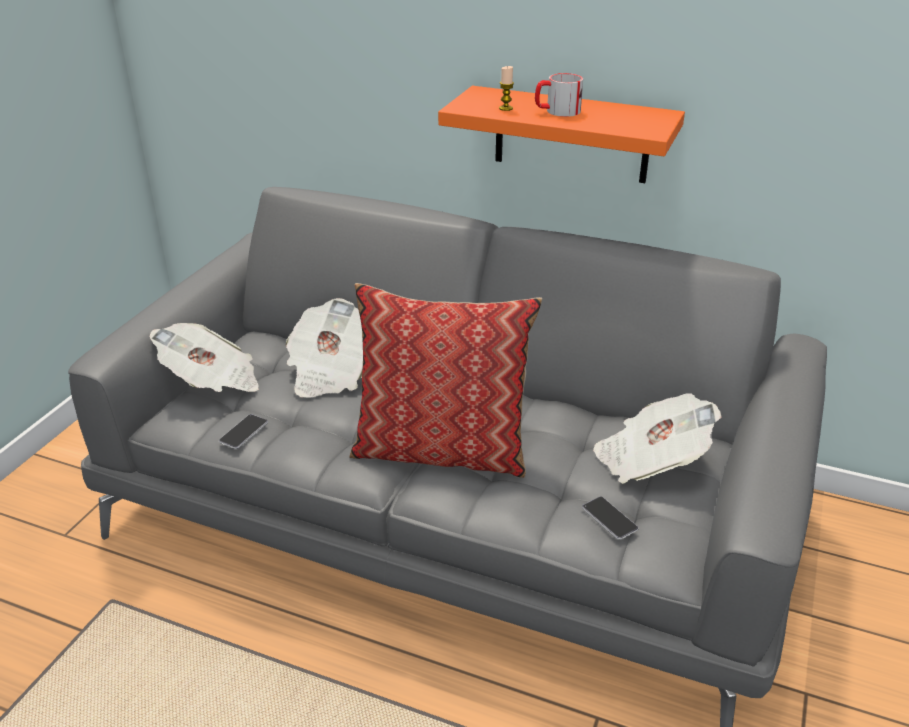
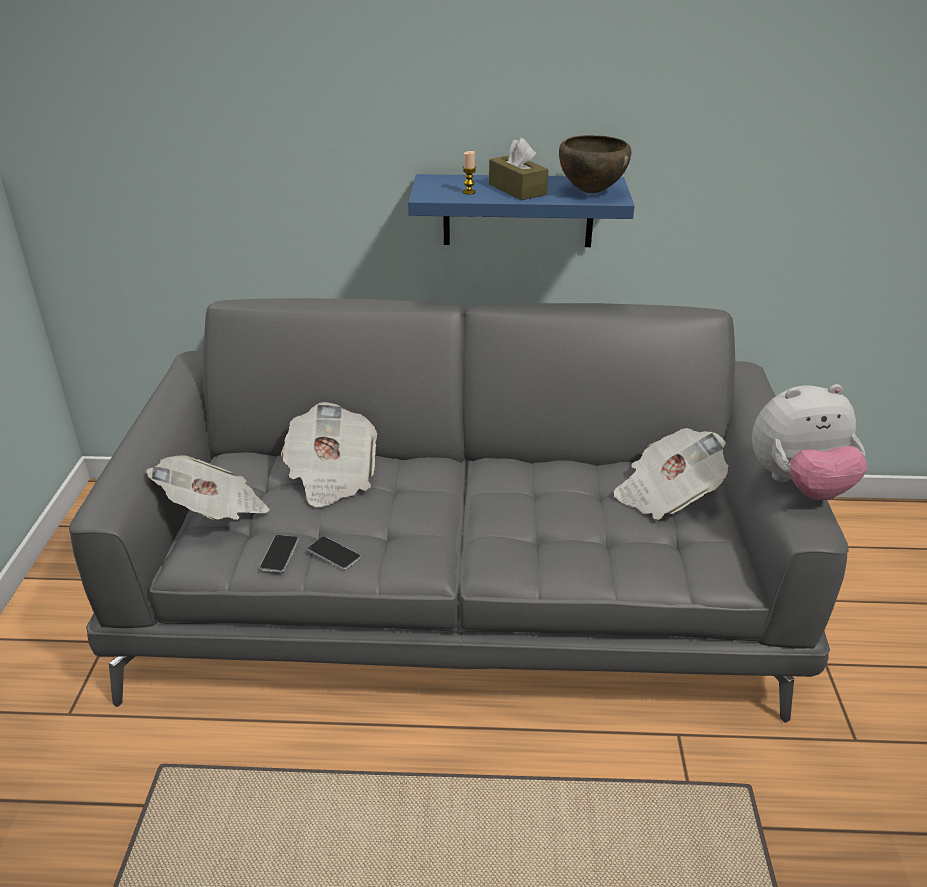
camera: 20 degrees left, 0 degrees up
(442, 449) = (481, 526): pillow -> none
(557, 111) = (517, 189): mug -> brown tissue box
(571, 135) = (518, 211): orange shelf -> blue shelf
(609, 519) = (662, 552): phone -> phone (334, 554)
(631, 122) = (590, 192): none -> brown bowl
(776, 480) = (798, 485): none -> plush toy

